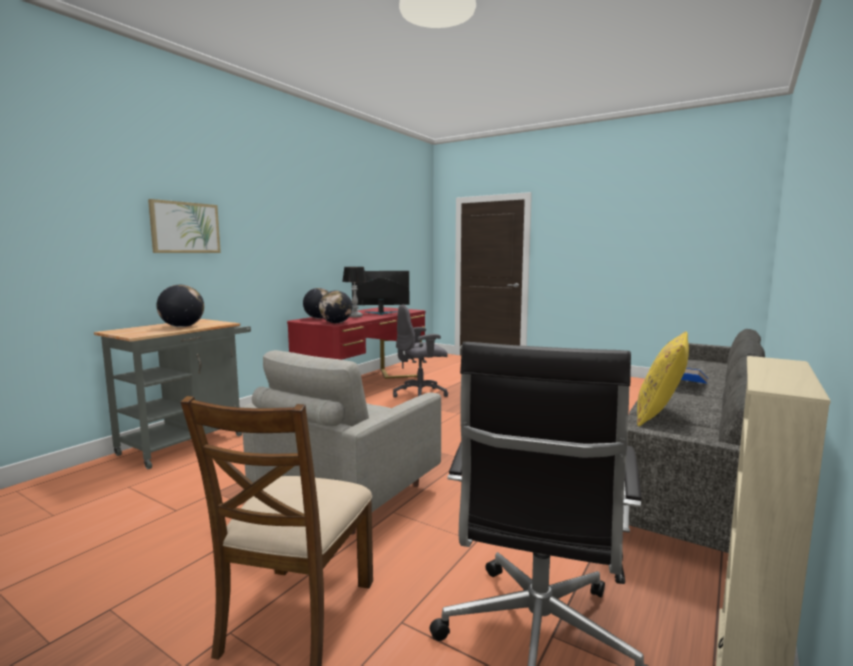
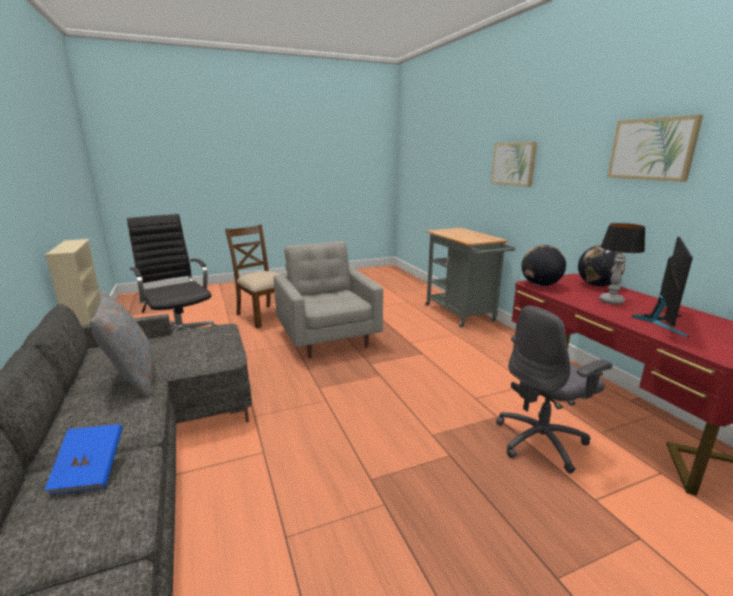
camera: 125 degrees right, 10 degrees up
(182, 327) = (462, 236): globe -> none
(310, 221) = (651, 149): none -> picture
(421, 394) = (541, 441): grey office chair -> grey office chair turned 135 degrees counterclockwise
(660, 416) = (133, 379): yellow pillow -> grey pillow

